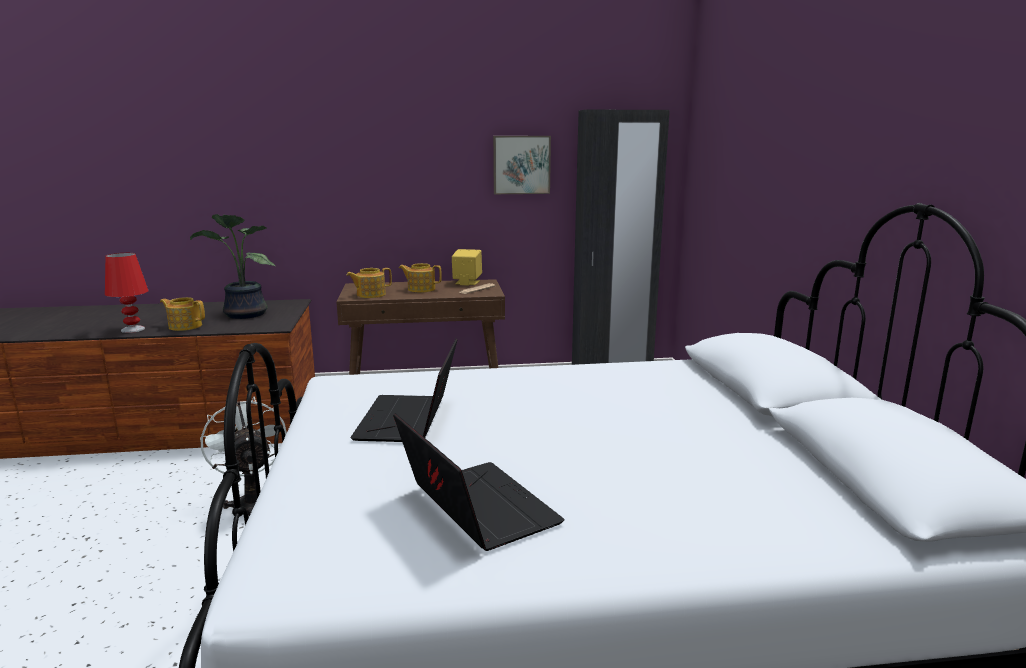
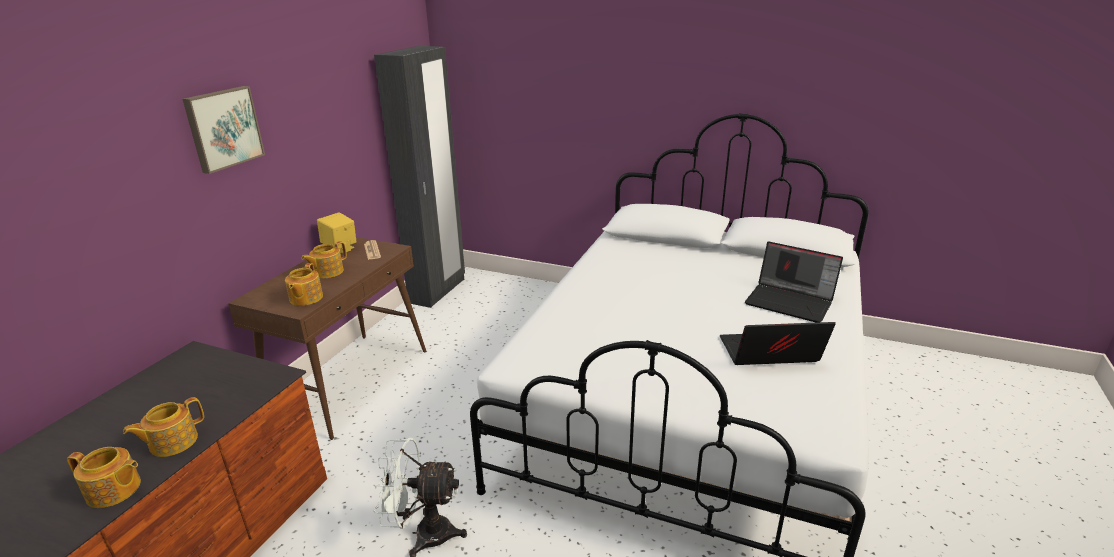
camera: 60 degrees left, 10 degrees up
(133, 329) = (114, 491): red table lamp -> teapot
(243, 315) = (190, 393): potted plant -> none
(409, 420) = (627, 349): laptop -> laptop (790, 302)
(521, 165) = (341, 117): picture -> picture (223, 128)

